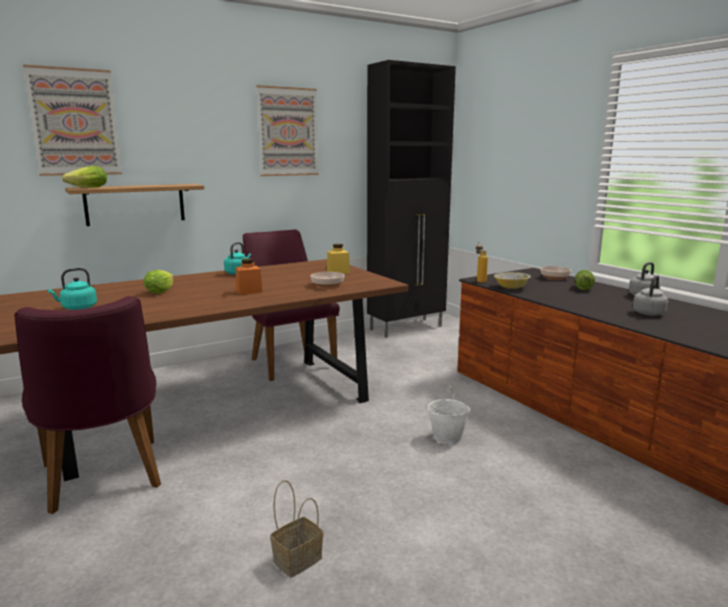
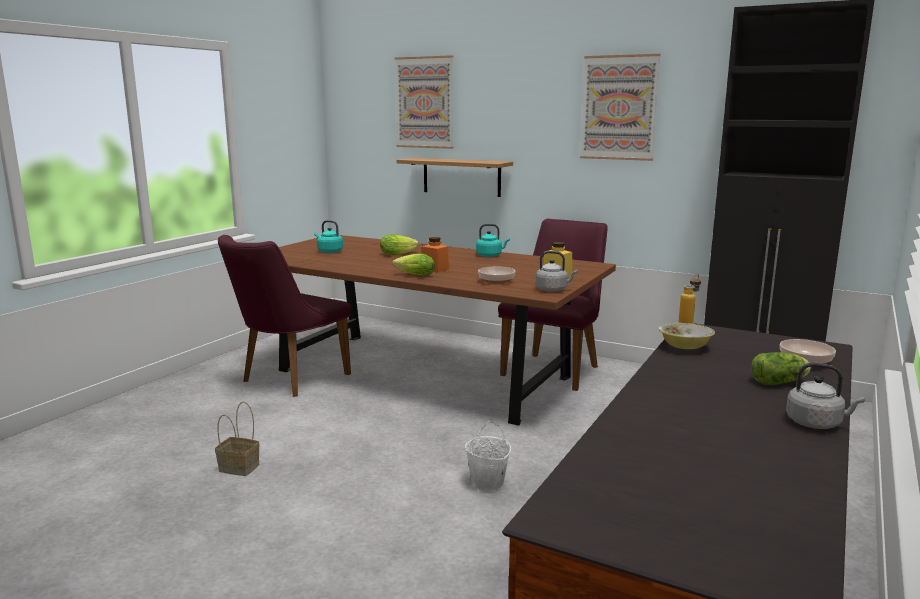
camera: 60 degrees right, 0 degrees up
(85, 187) = (415, 159): lettuce -> lettuce (413, 275)
(649, 313) = (699, 431): grey kettle -> grey kettle (553, 289)

